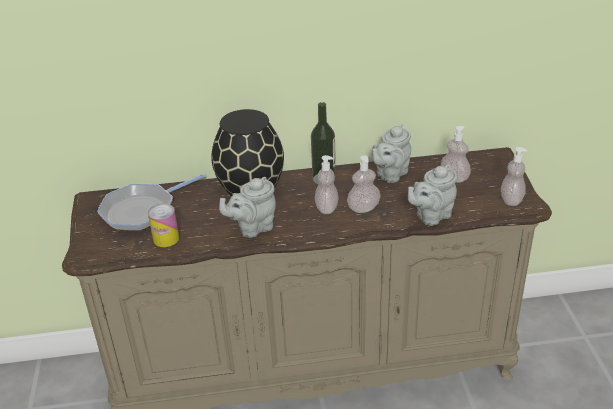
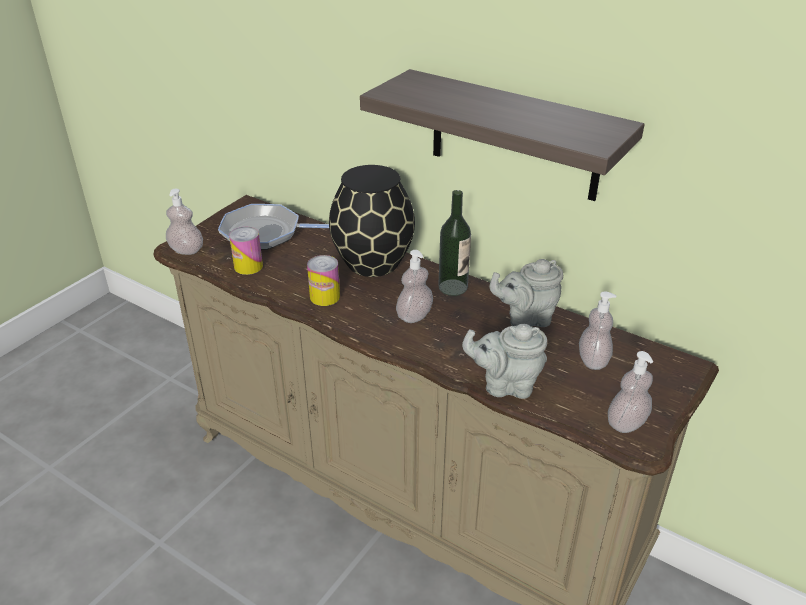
camera: 40 degrees right, 0 degrees up
(253, 228) = (325, 297): grey teapot -> can
(342, 49) = (514, 136): none -> shelf
(363, 208) = (448, 336): soap dispenser -> soap dispenser (186, 250)

